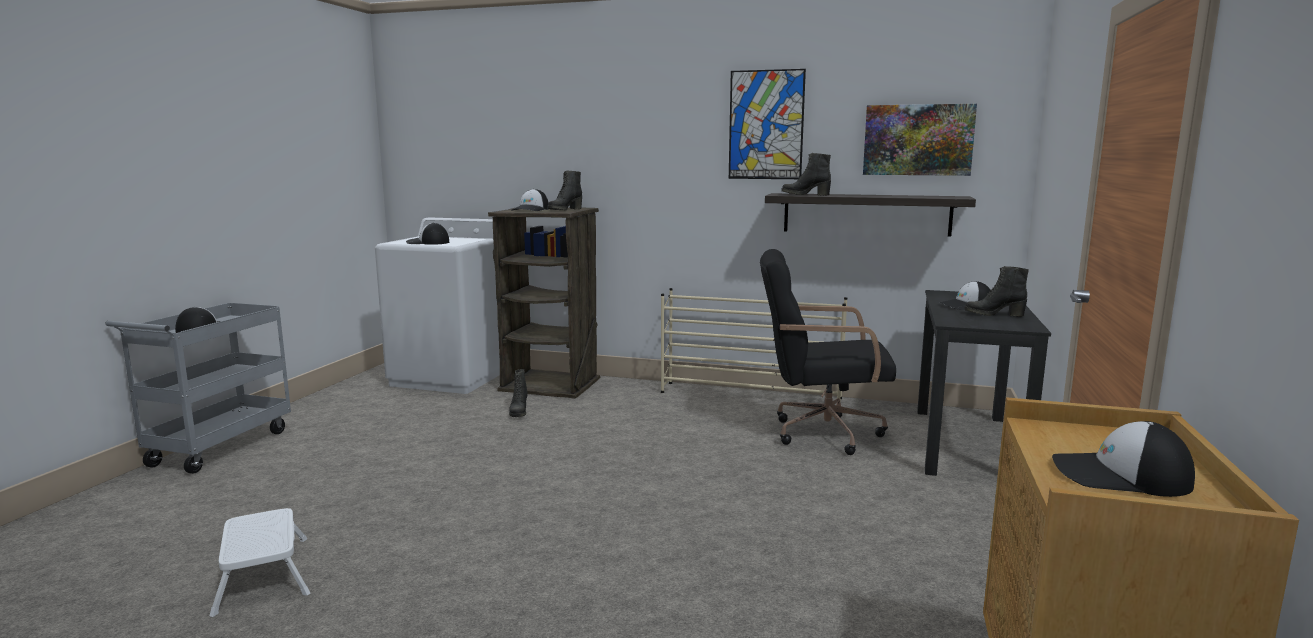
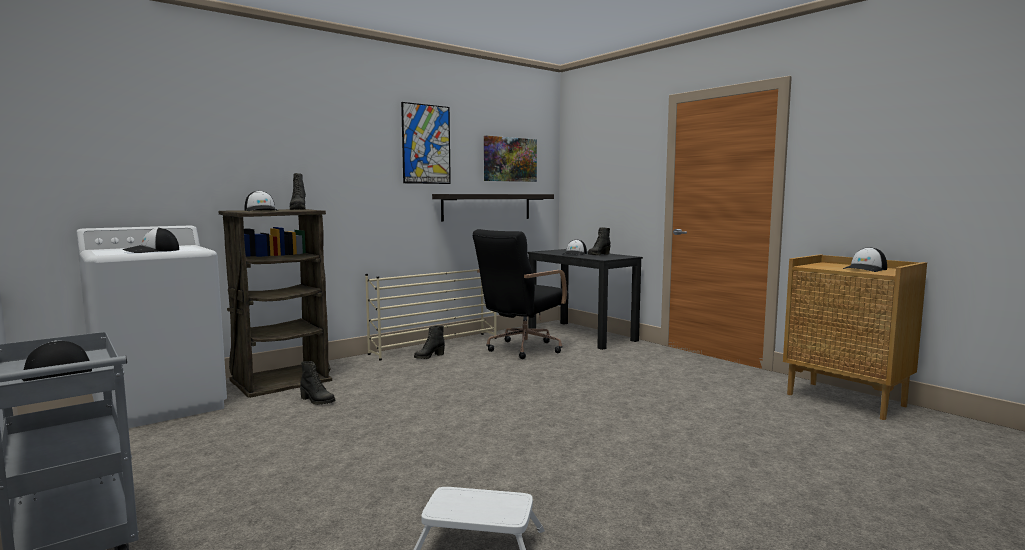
camera: 55 degrees left, 5 degrees down
(805, 195) = (465, 193): black boot -> black boot (429, 356)

